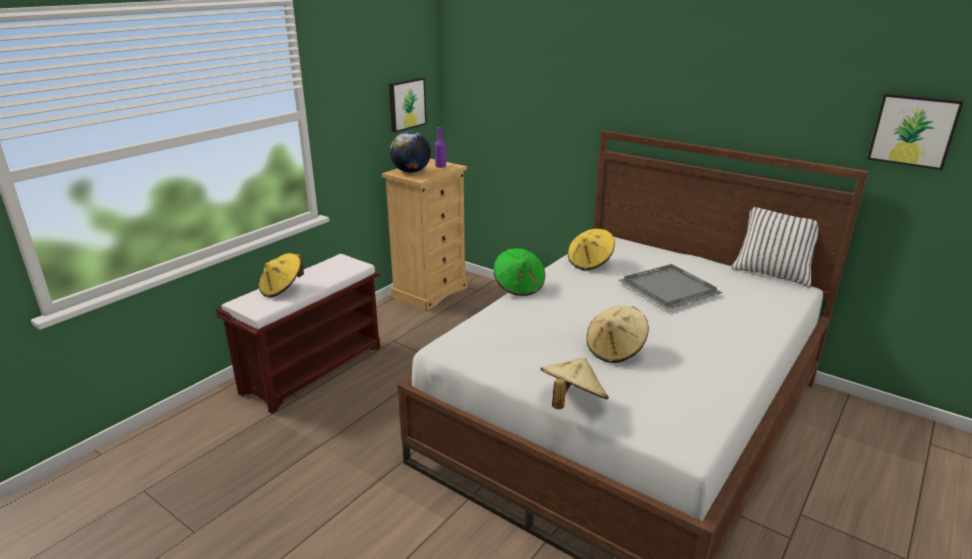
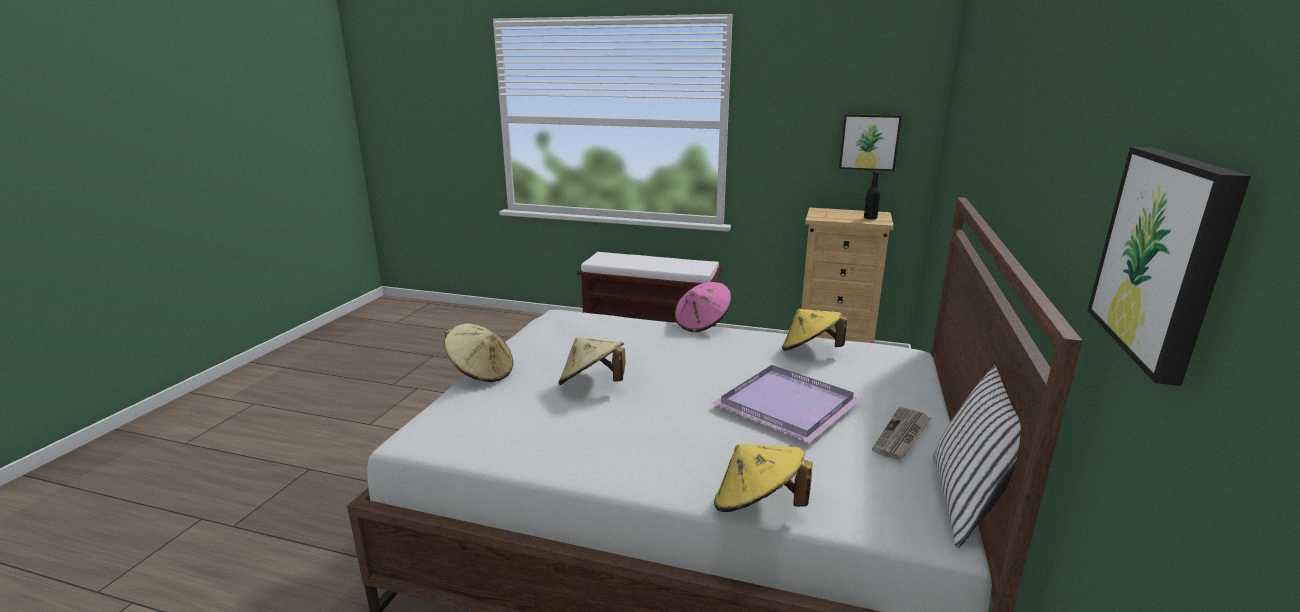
camera: 70 degrees right, 5 degrees down
(282, 289) = (634, 259): yellow hat -> yellow hat (757, 506)
(411, 172) = (832, 213): globe -> none
(440, 166) = (870, 218): purple bottle -> black bottle
(519, 286) = (702, 324): green hat -> pink hat
(671, 289) = (787, 407): grey tray -> purple tray
(711, 269) = (902, 436): none -> newspaper

